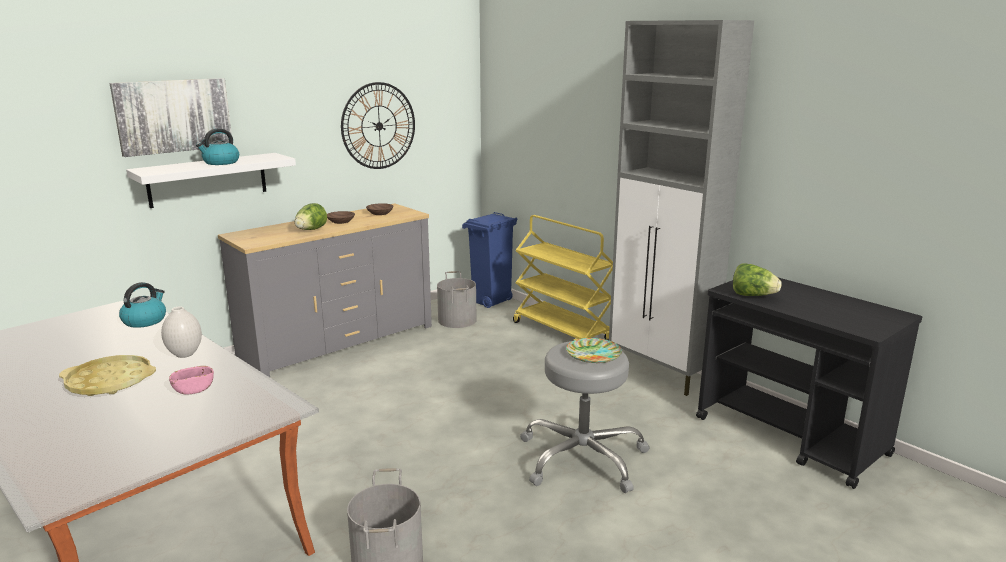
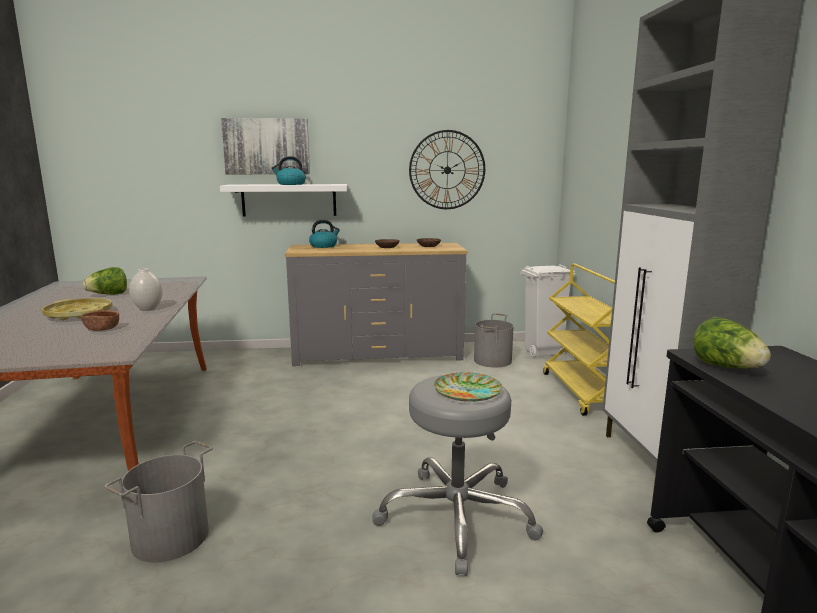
camera: 35 degrees right, 5 degrees down
(145, 320) = (175, 288): kettle -> kettle (324, 246)
(193, 389) = (102, 328): pink bowl -> brown bowl
(310, 230) = (353, 249): lettuce -> lettuce (108, 295)
(490, 301) = (542, 353): blue trash can -> white trash can

